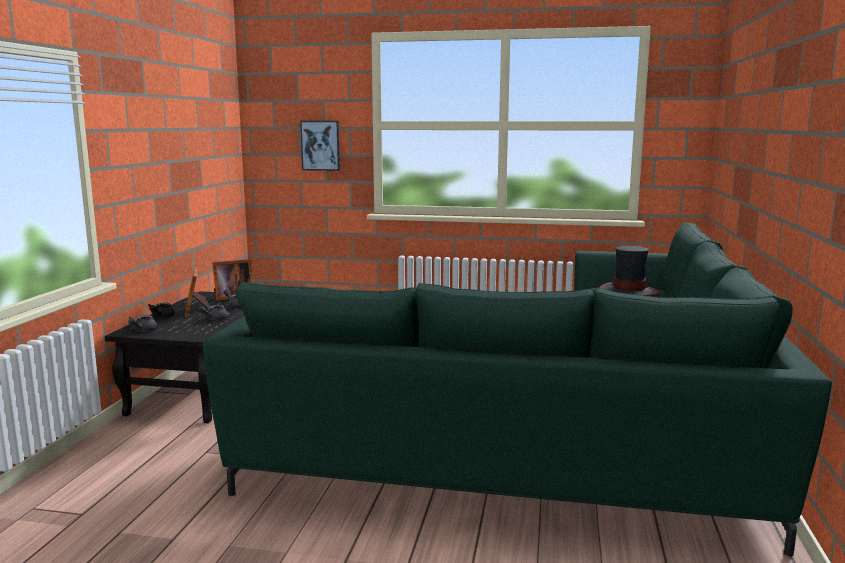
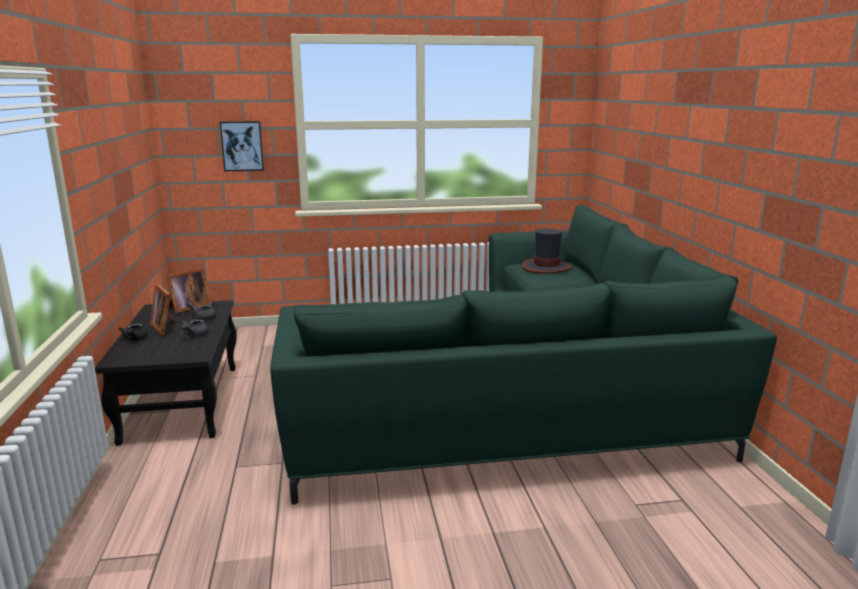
camera: 20 degrees left, 5 degrees up
(142, 330) = (131, 357): grey teapot -> none

